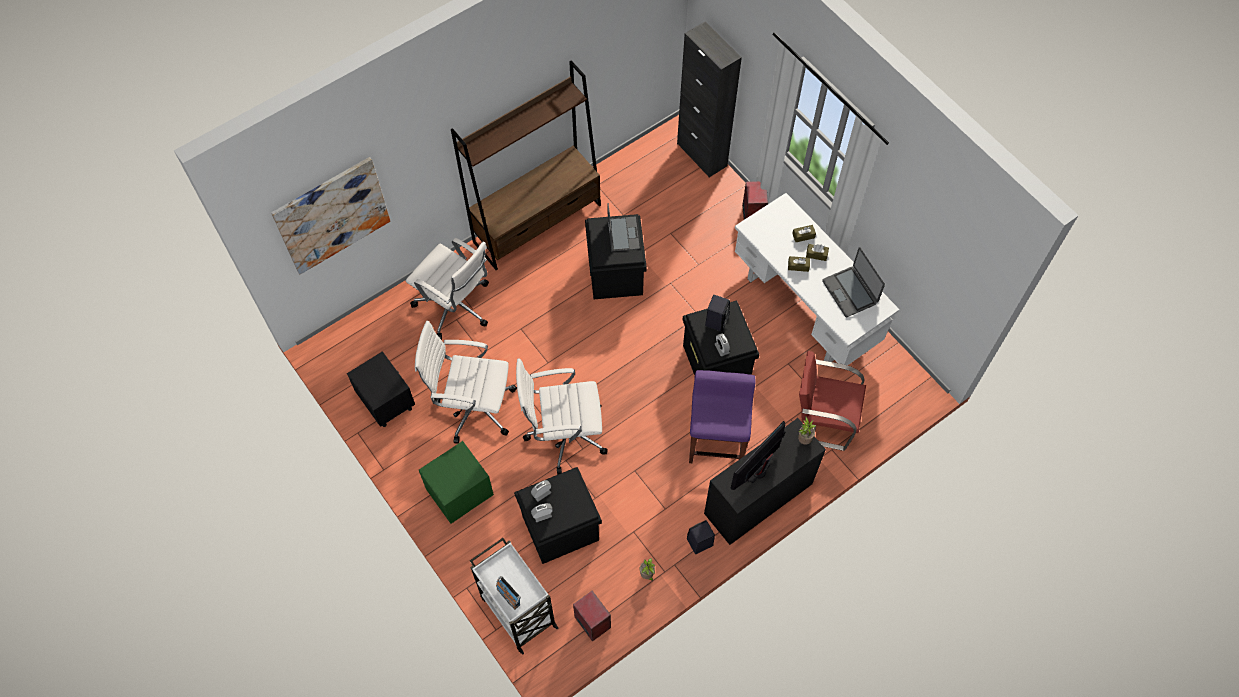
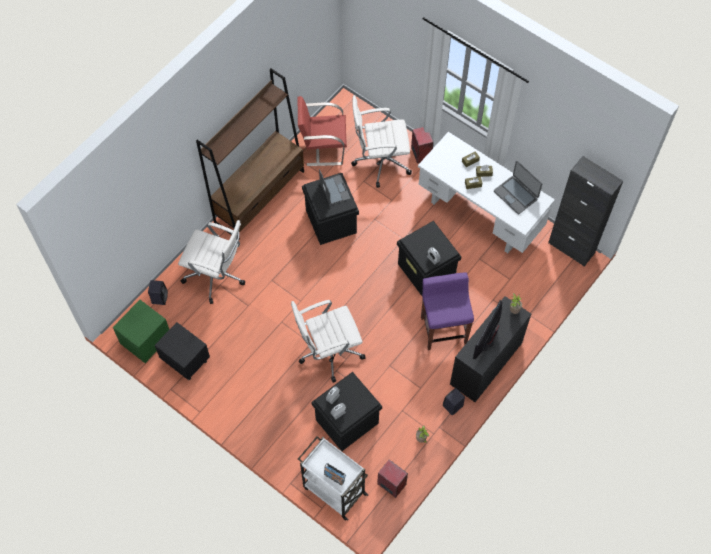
camera: 15 degrees left, 0 degrees up
(332, 215) = (122, 226): picture -> none
(459, 492) = (263, 414): green nightstand -> green nightstand (145, 340)
(473, 406) = (253, 347): white office chair -> white office chair (380, 161)
(702, 154) = (369, 115): black cabinet -> black cabinet (571, 248)
(716, 320) = (423, 238): black speaker -> black speaker (159, 297)
(822, 418) = (516, 293): red chair -> red chair (323, 147)

